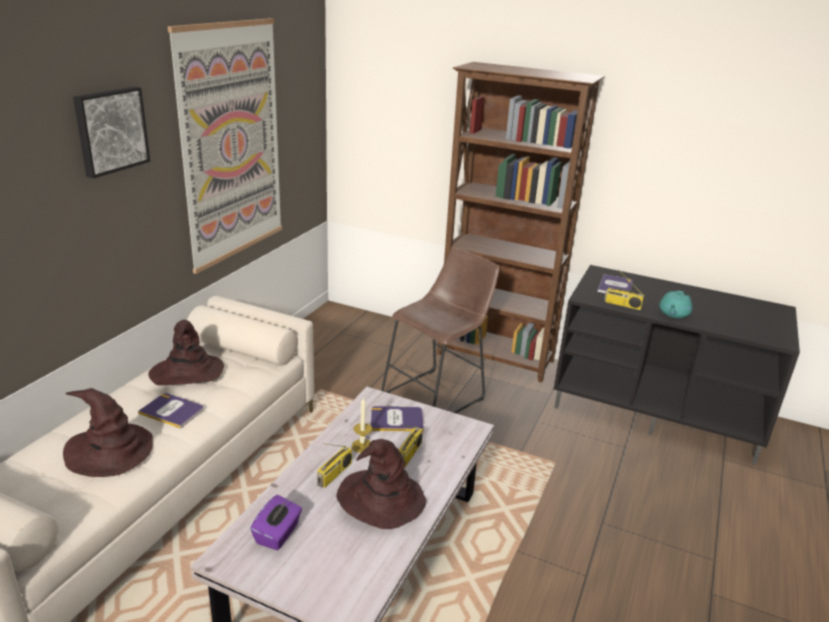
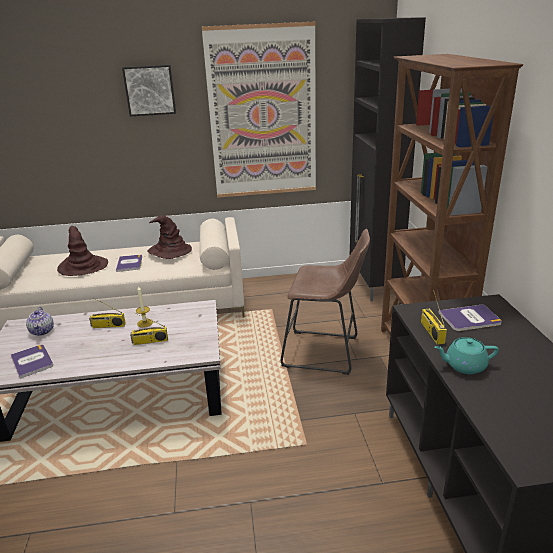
camera: 60 degrees right, 0 degrees up
(278, 534) = (42, 331): purple tissue box -> teapot
(357, 320) = (374, 284): none -> black cabinet
(380, 500) = (93, 349): brown hat -> none
(396, 420) = (186, 323): book -> book (32, 361)

